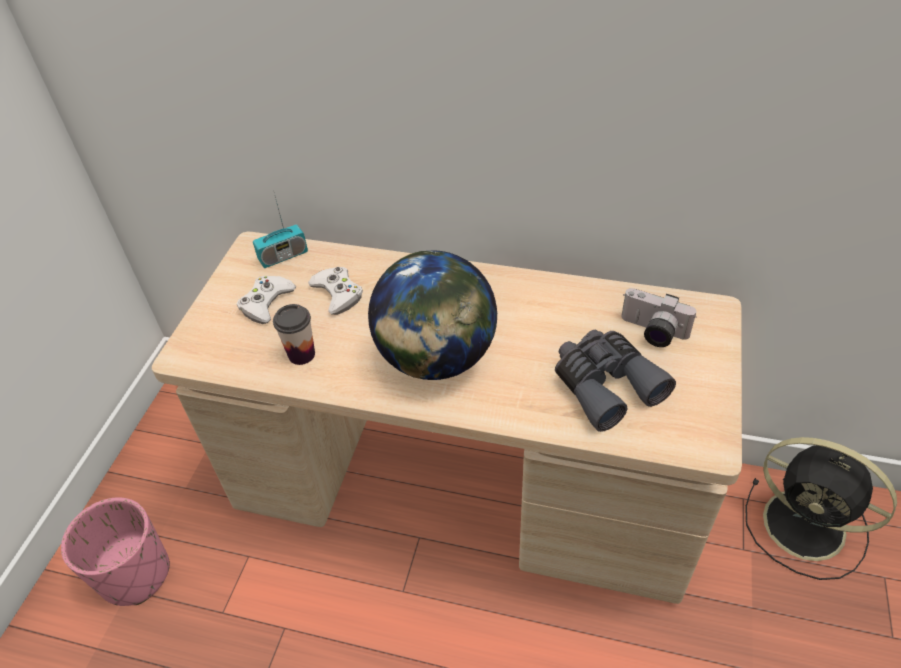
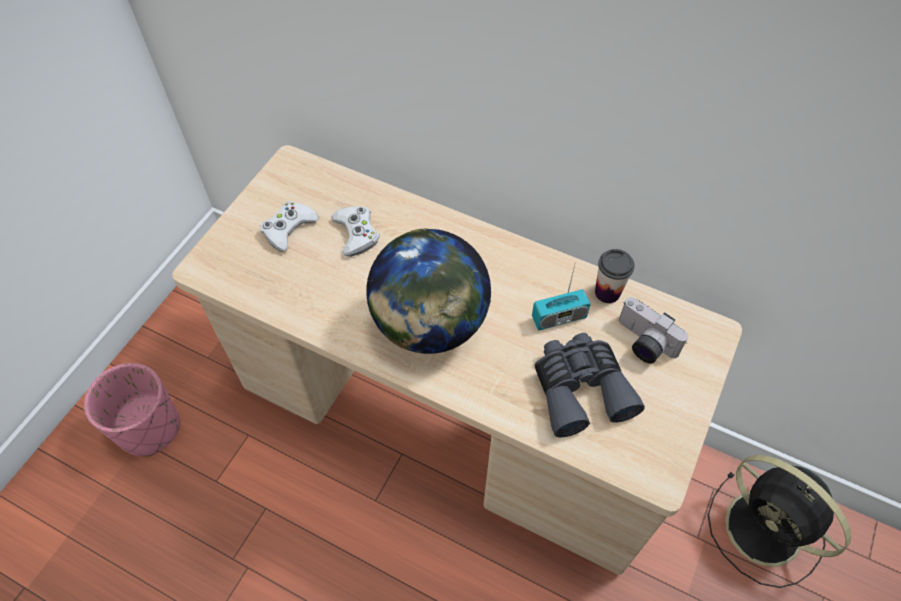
camera: 10 degrees right, 10 degrees up
(283, 256) = (316, 180): radio -> radio (559, 318)
(301, 354) = (308, 291): cup -> cup (607, 292)

